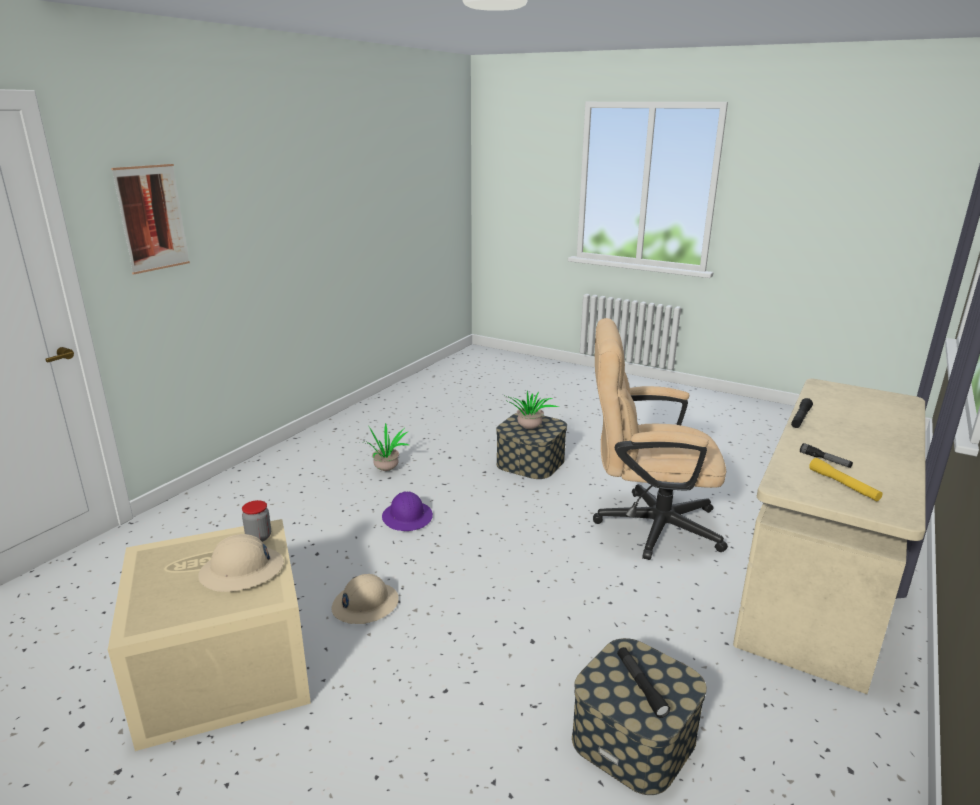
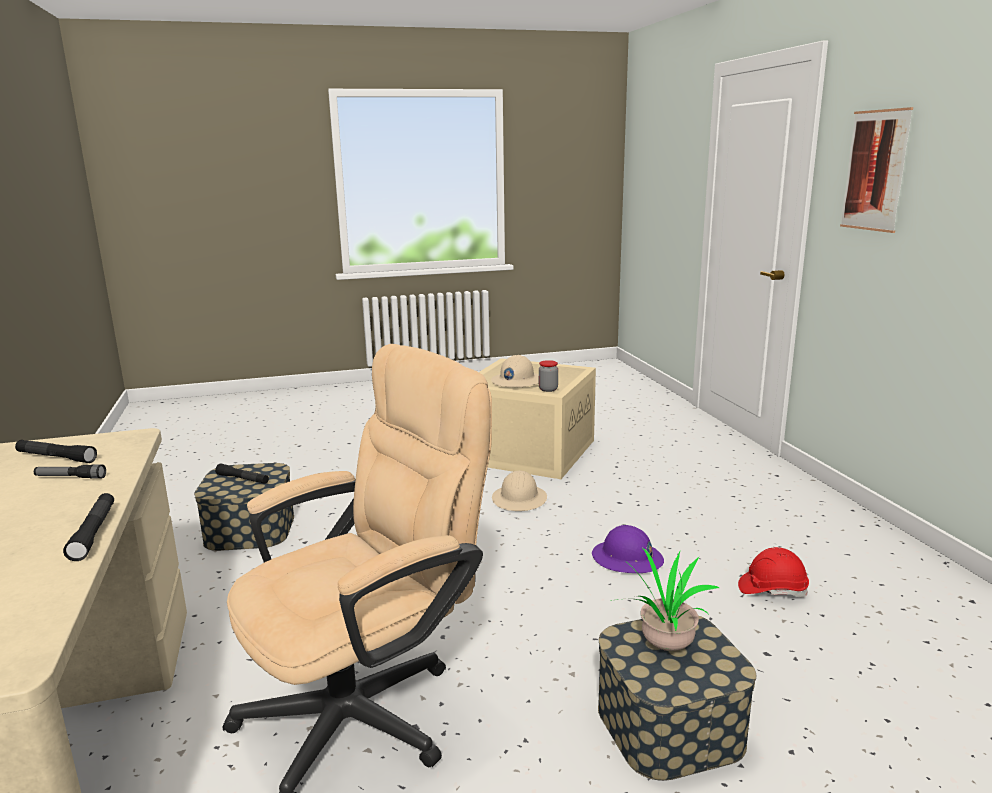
camera: 135 degrees right, 5 degrees down
(386, 469) = (772, 589): potted plant -> red hard hat
(843, 485) = (56, 457): yellow flashlight -> black flashlight

